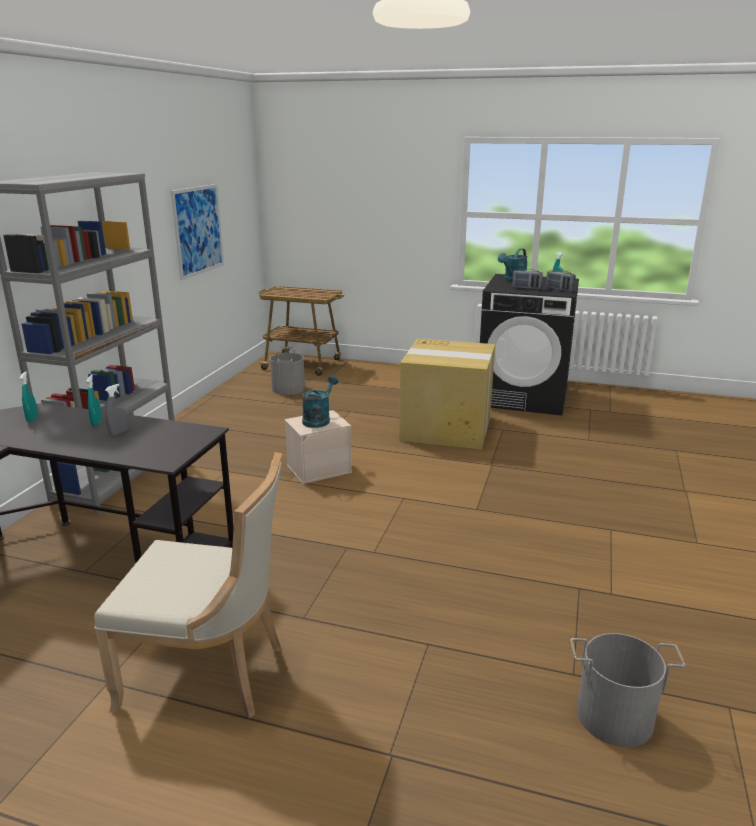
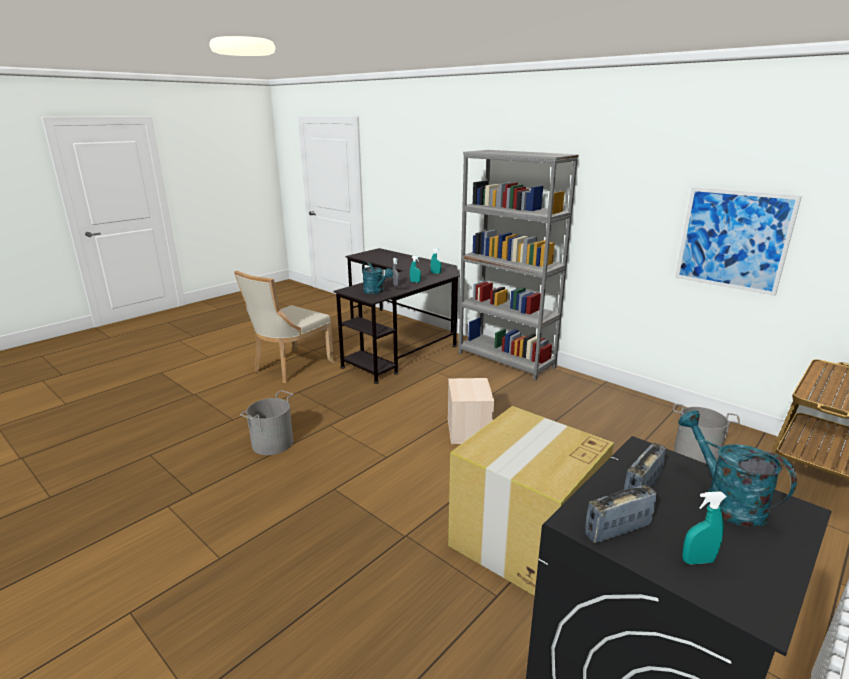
camera: 115 degrees right, 0 degrees up
(318, 419) = (474, 390): turquoise watering can -> turquoise watering can (376, 292)
(615, 717) = (113, 454): grey bucket -> grey bucket (272, 443)

